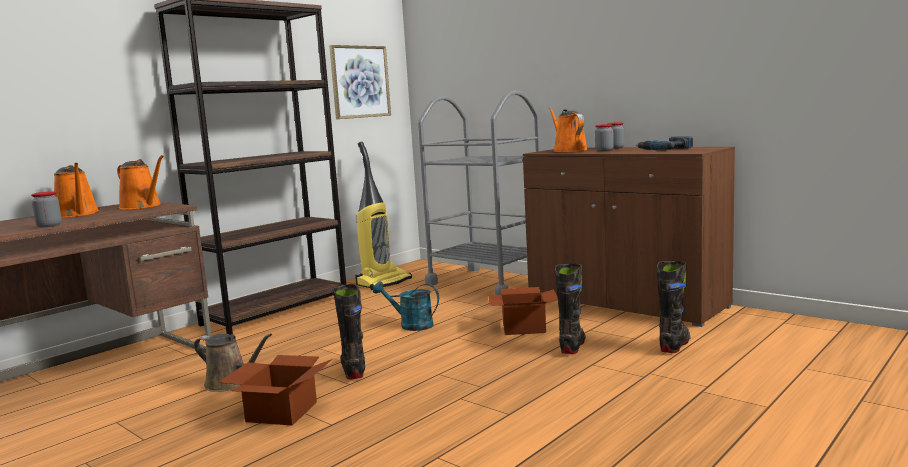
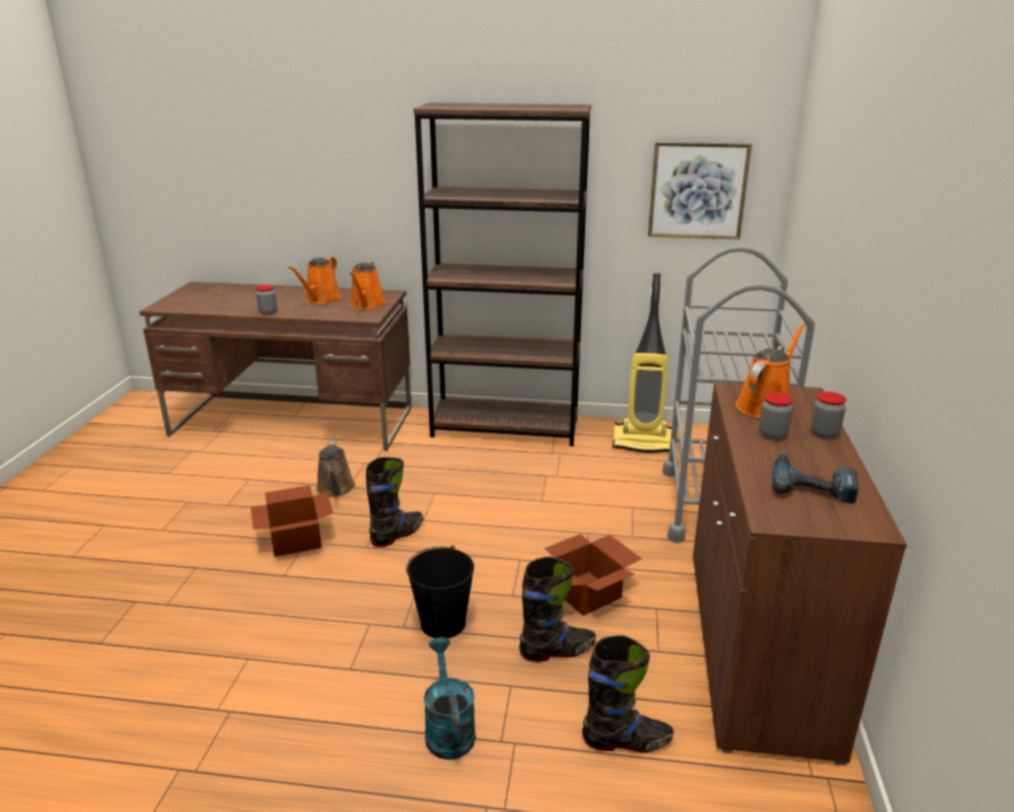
camera: 55 degrees right, 15 degrees up
(411, 325) = (531, 516): turquoise watering can -> turquoise watering can (448, 728)
(497, 372) = (443, 623): none -> black bucket

